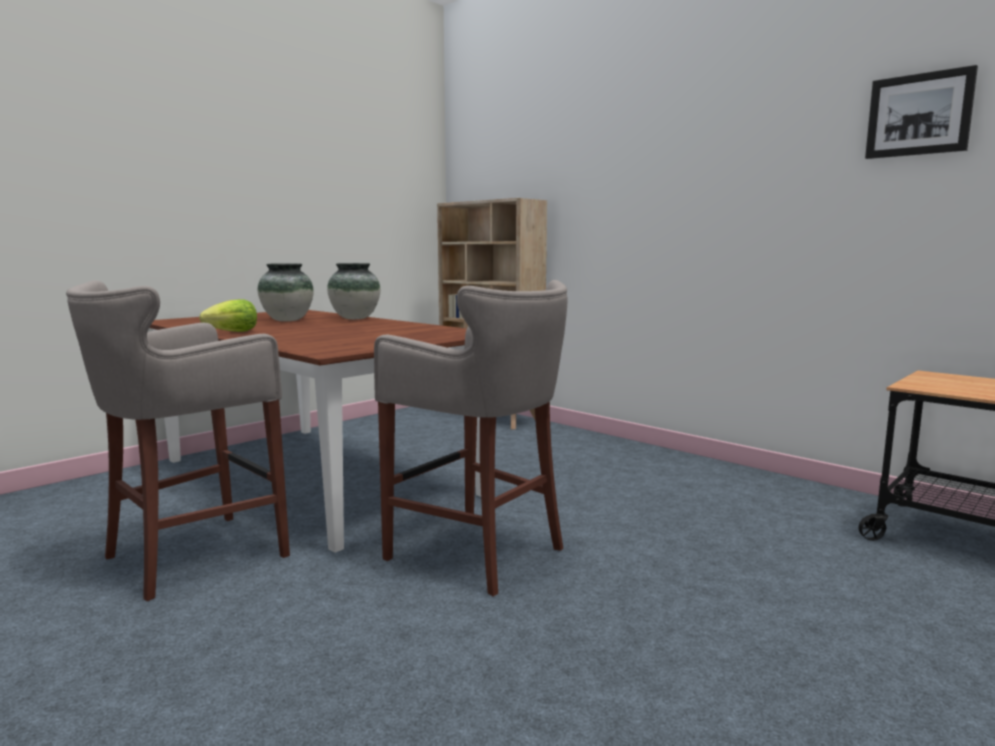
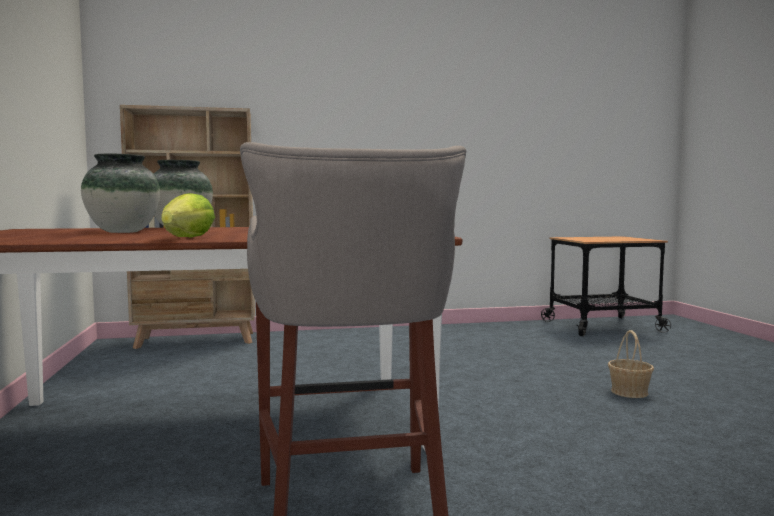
camera: 55 degrees left, 5 degrees down
(480, 553) = (502, 406): grey stool -> none
(640, 610) = (629, 392): none -> basket
(919, 115) = (534, 87): picture -> none

